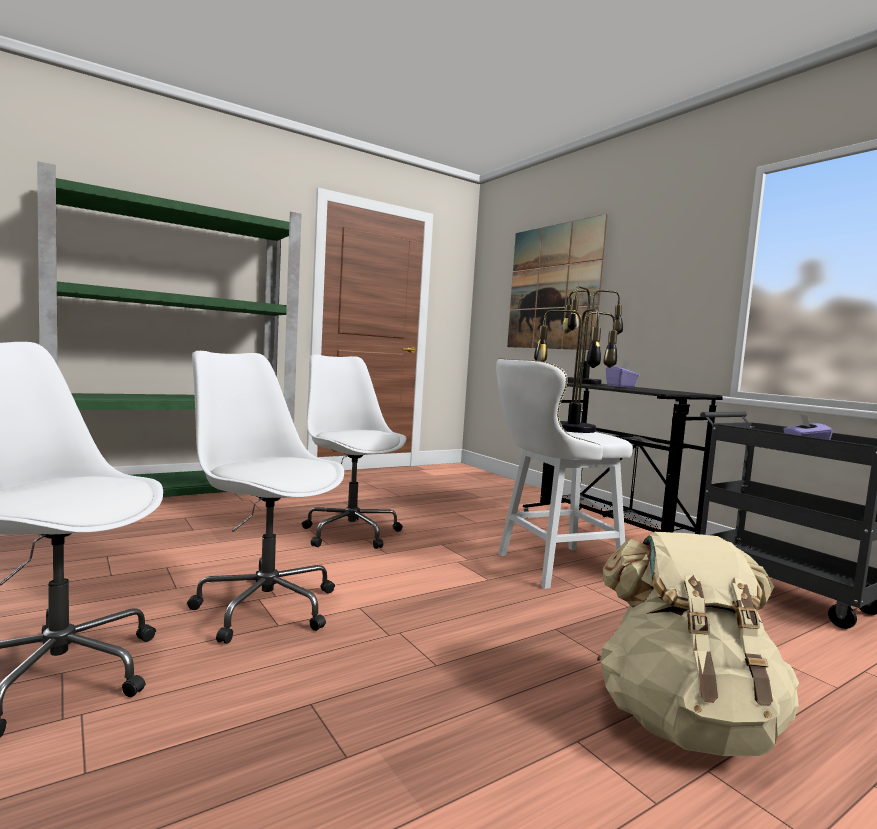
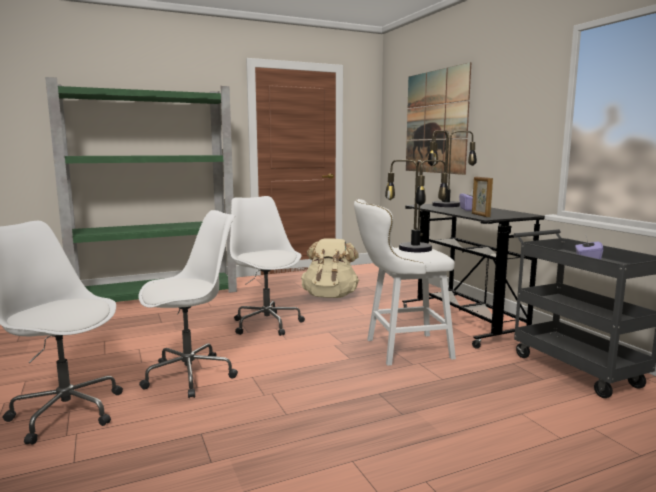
camera: 10 degrees right, 5 degrees up
(263, 607) = (191, 376): white office chair -> white office chair turned 105 degrees clockwise
(648, 391) = (480, 215): none -> picture frame
(685, 722) = (431, 454): beige backpack -> beige backpack (330, 296)

